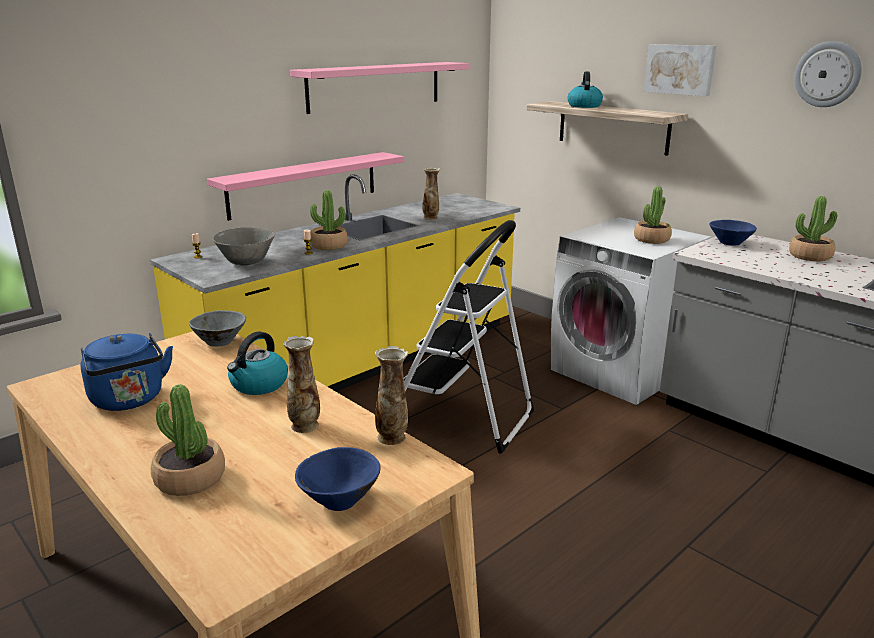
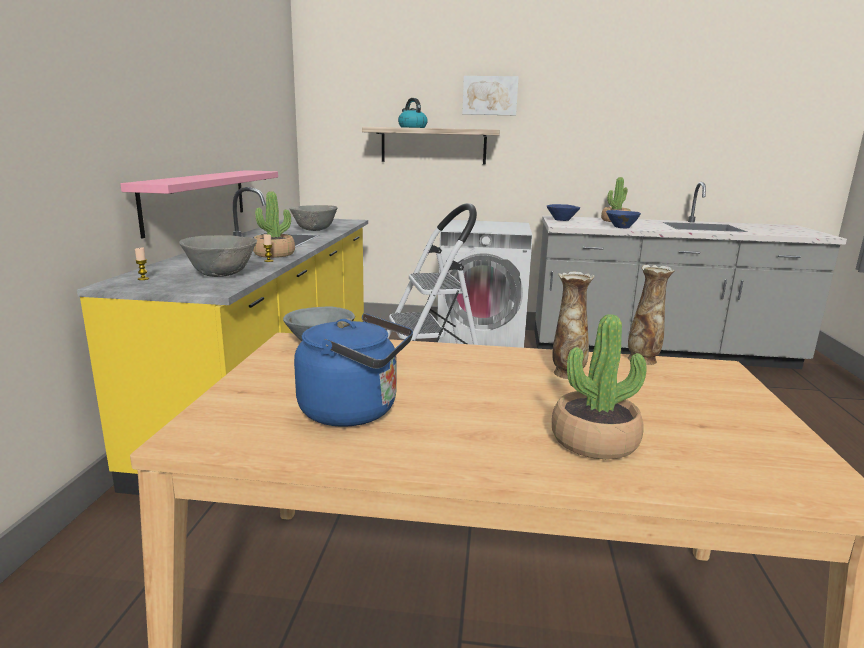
camera: 40 degrees left, 5 degrees down
(258, 385) = (450, 361): kettle -> none
(340, 499) = (724, 405): blue bowl -> blue bowl (621, 227)
(375, 86) = (237, 99): pink shelf -> none
(431, 218) = (314, 230): vase -> grey bowl
(651, 239) = (502, 227): potted plant -> none
(827, 74) = (601, 96): wall clock -> none

